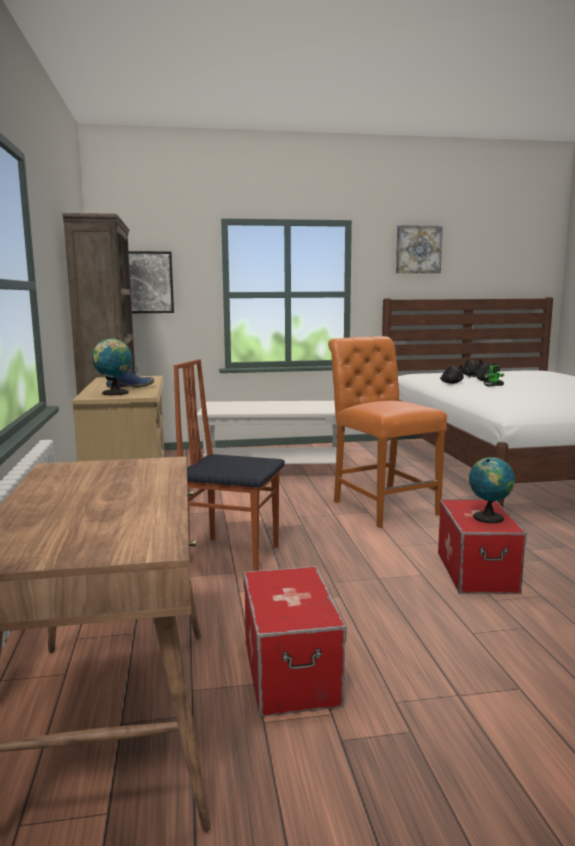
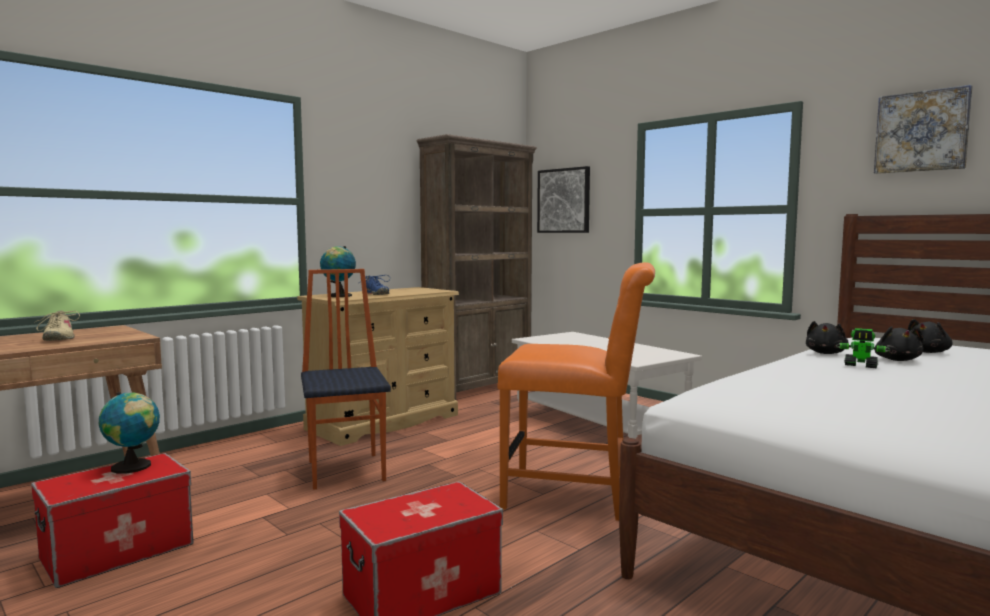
camera: 55 degrees right, 5 degrees down
(103, 485) = (58, 338): none -> beige shoe
(382, 506) = (575, 495): orange chair -> orange chair turned 75 degrees clockwise
(489, 517) = (415, 515): globe -> globe (133, 467)

